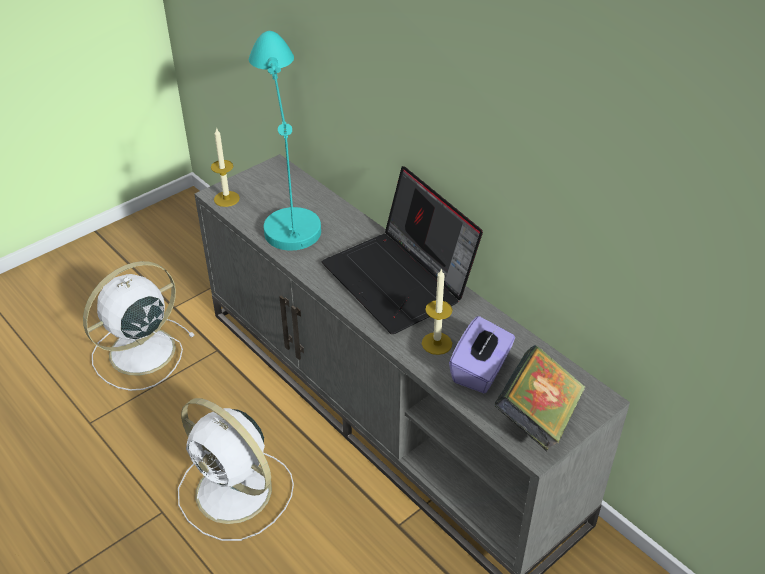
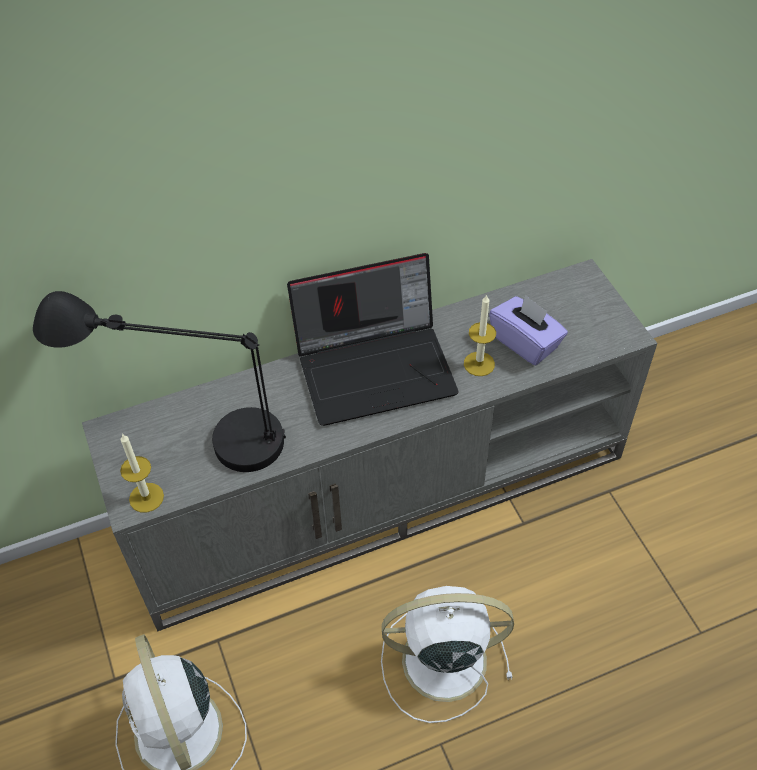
camera: 70 degrees left, 10 degrees up
(236, 493) = (440, 661): white fan -> white fan turned 150 degrees counterclockwise
(287, 201) = (187, 435): turquoise table lamp -> black table lamp
(537, 417) = (593, 322): book -> none

